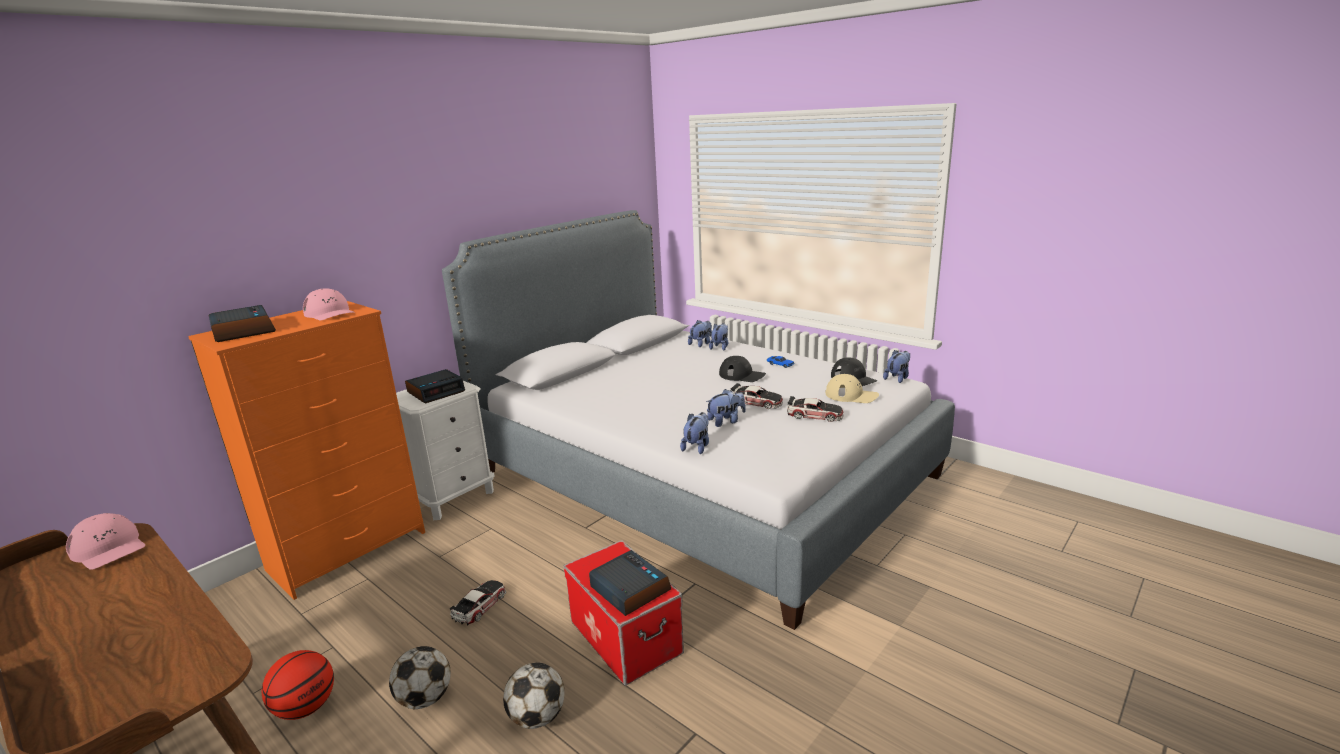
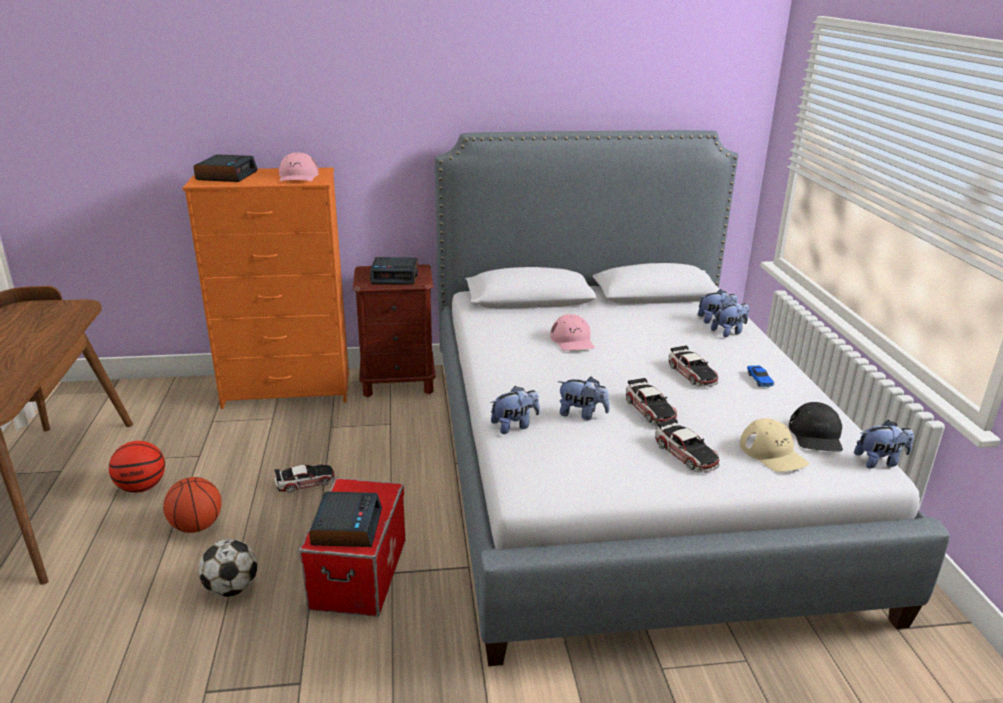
camera: 40 degrees right, 5 degrees up
(109, 549) = (66, 312): pink cap -> pink cap (572, 340)
(425, 699) = (196, 526): football -> basketball
(452, 497) = (398, 383): white nightstand -> brown nightstand
(742, 375) = (692, 373): black cap -> toy car

